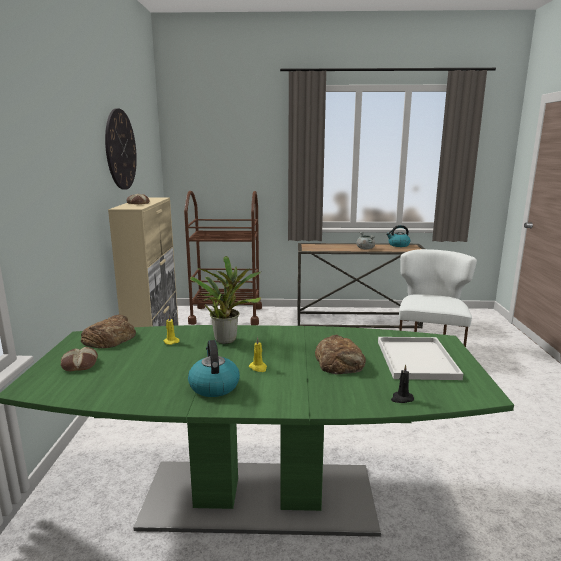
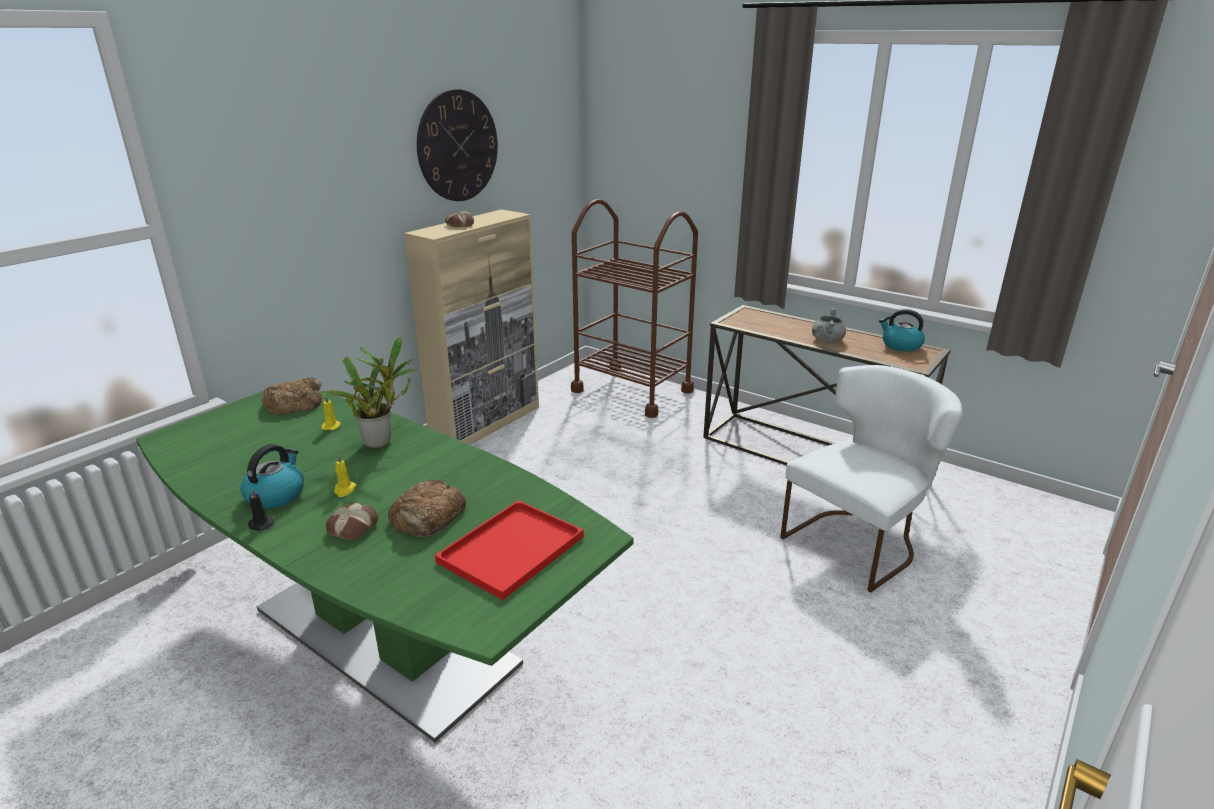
camera: 35 degrees right, 10 degrees up
(79, 364) = (228, 426): bread -> bread (352, 527)
(401, 399) = (395, 589): black candle -> black candle (260, 524)
(418, 360) = (510, 551): white tray -> red tray

